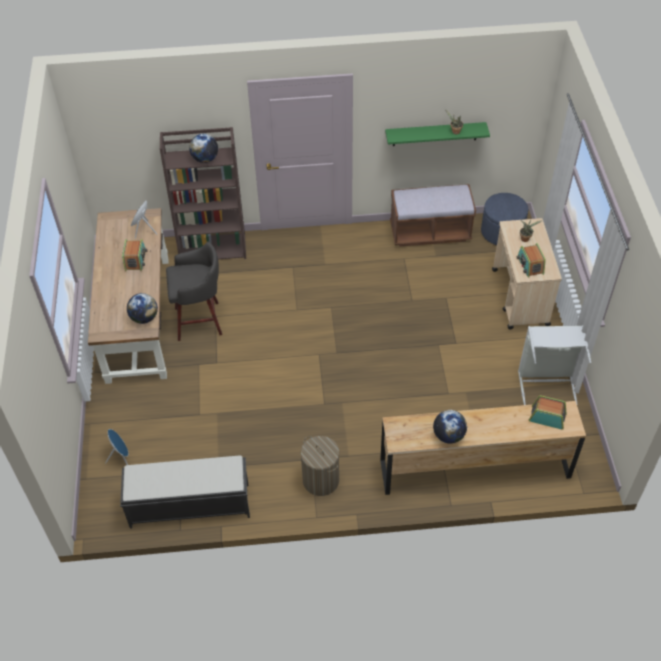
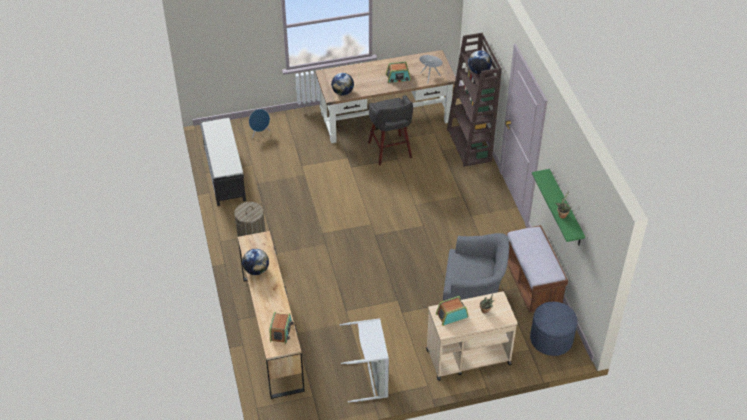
camera: 80 degrees right, 5 degrees down
(439, 280) = (473, 295): none -> grey armchair

